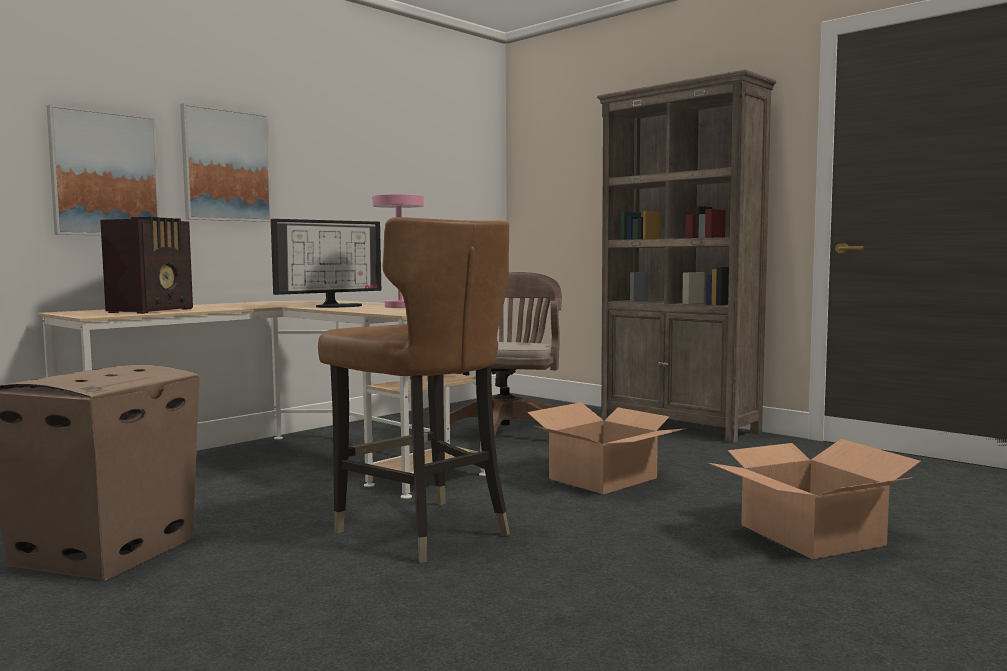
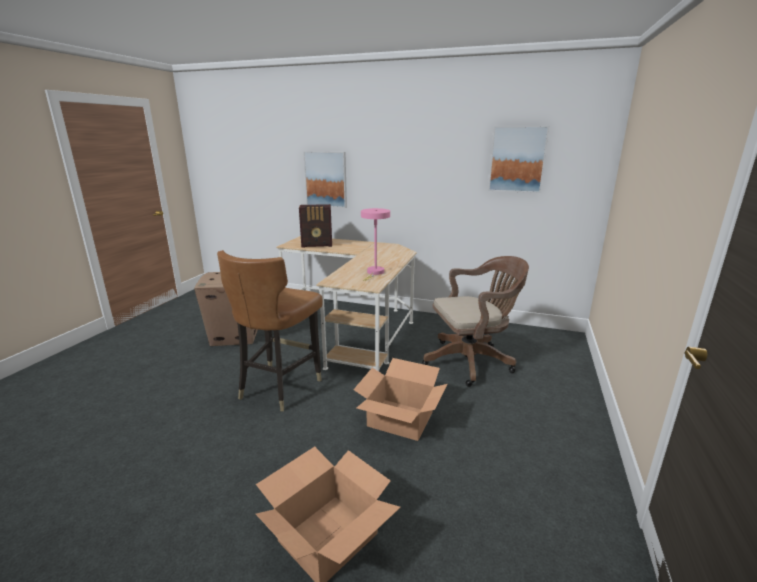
camera: 65 degrees right, 15 degrees up
(226, 165) = (380, 172): picture -> picture (517, 159)
(337, 306) = (370, 261): monitor -> none
(679, 426) = (581, 425): brown bookcase -> none

